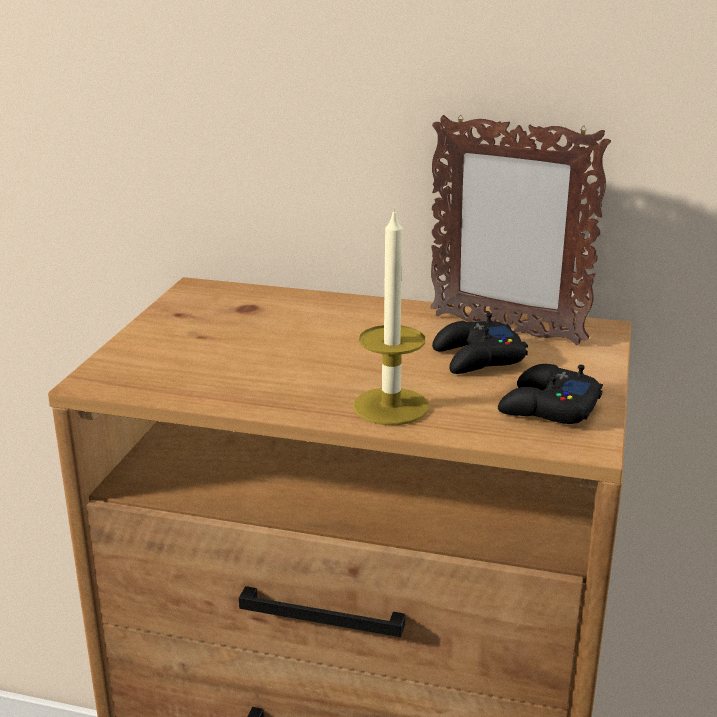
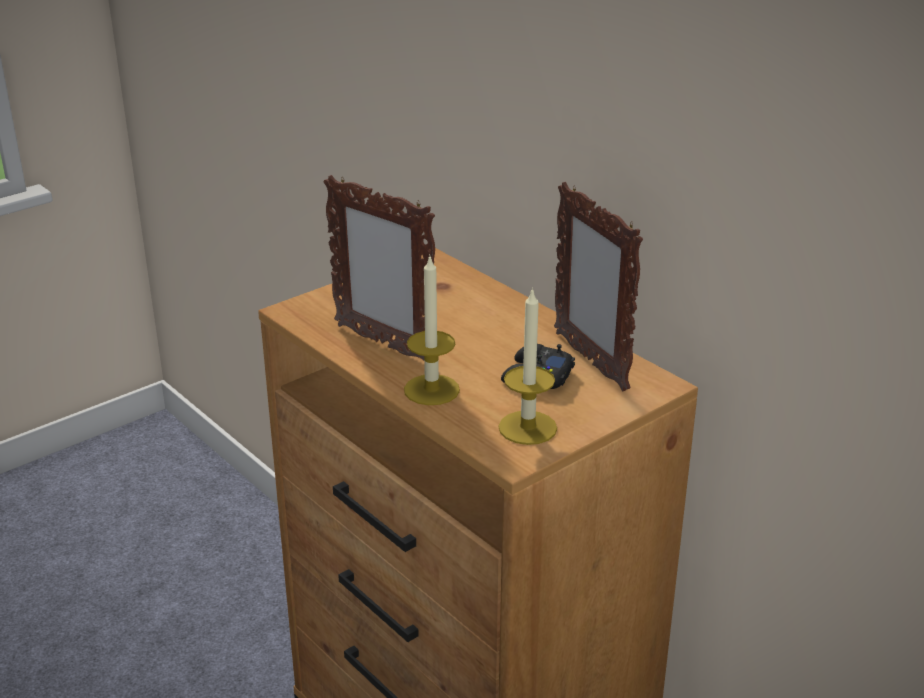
camera: 35 degrees right, 5 degrees up
(266, 380) = (383, 344): none -> picture frame
(548, 407) = (527, 428): black game controller -> candle

